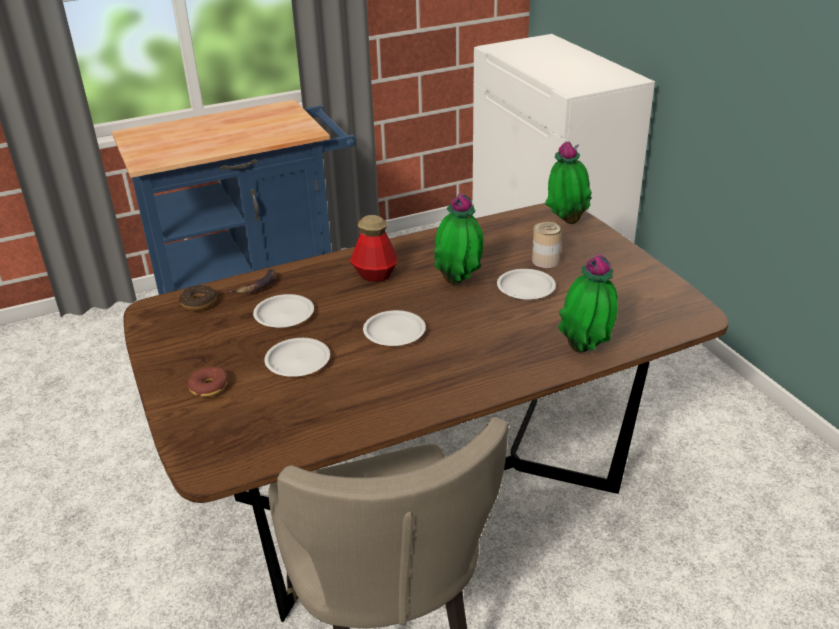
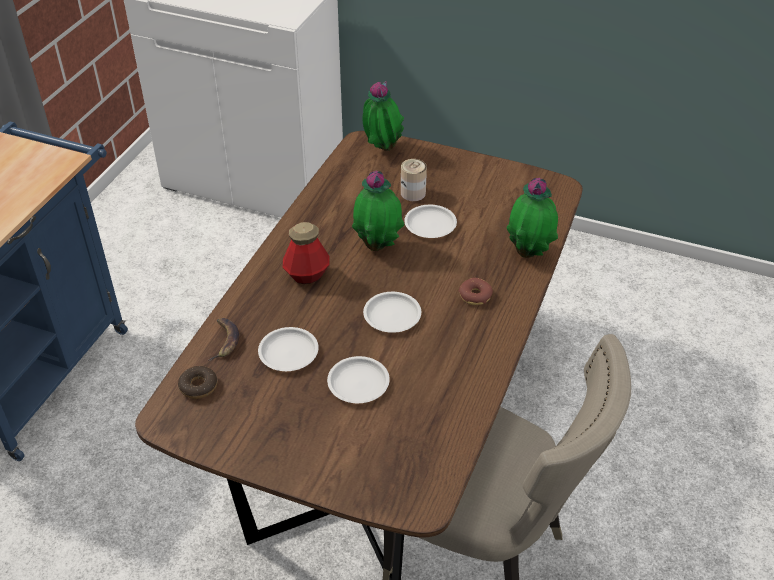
camera: 45 degrees left, 10 degrees up
(209, 387) = (324, 448): donut -> donut (475, 296)

